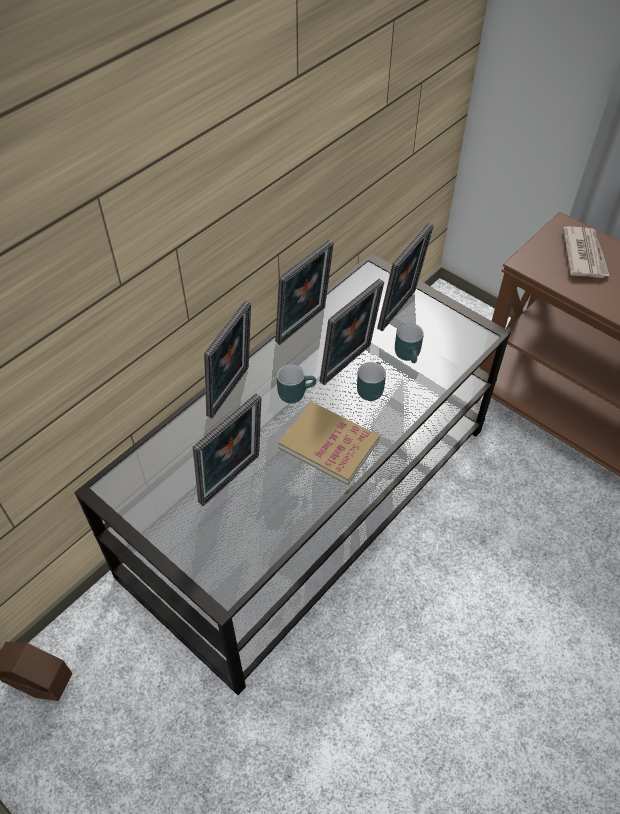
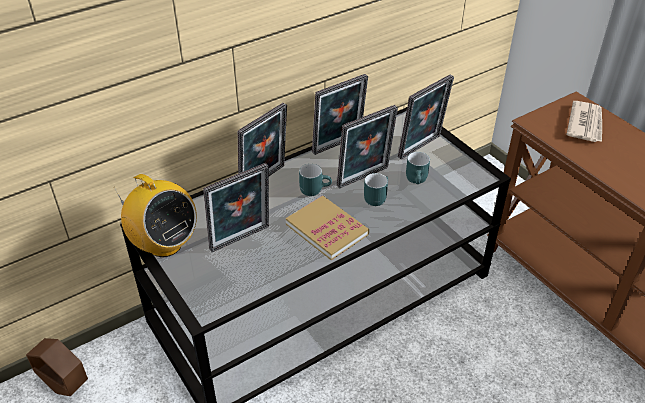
camera: 15 degrees right, 10 degrees down
(141, 509) = (164, 244): none -> radio

